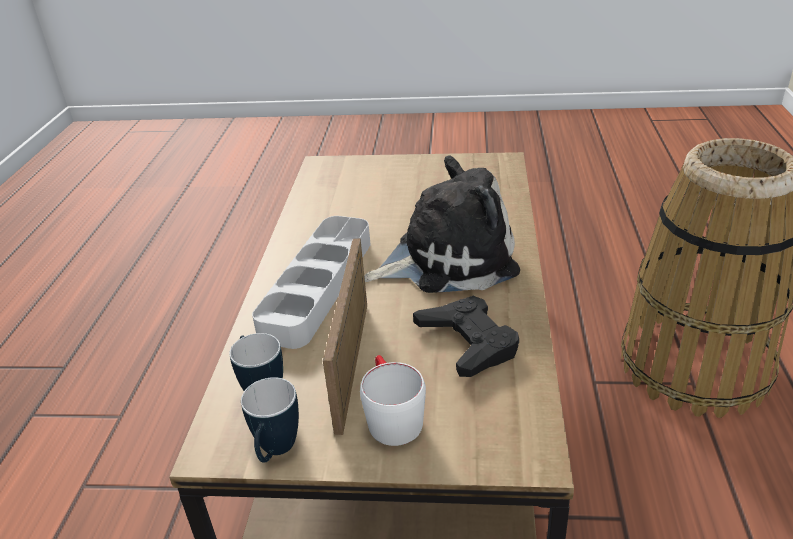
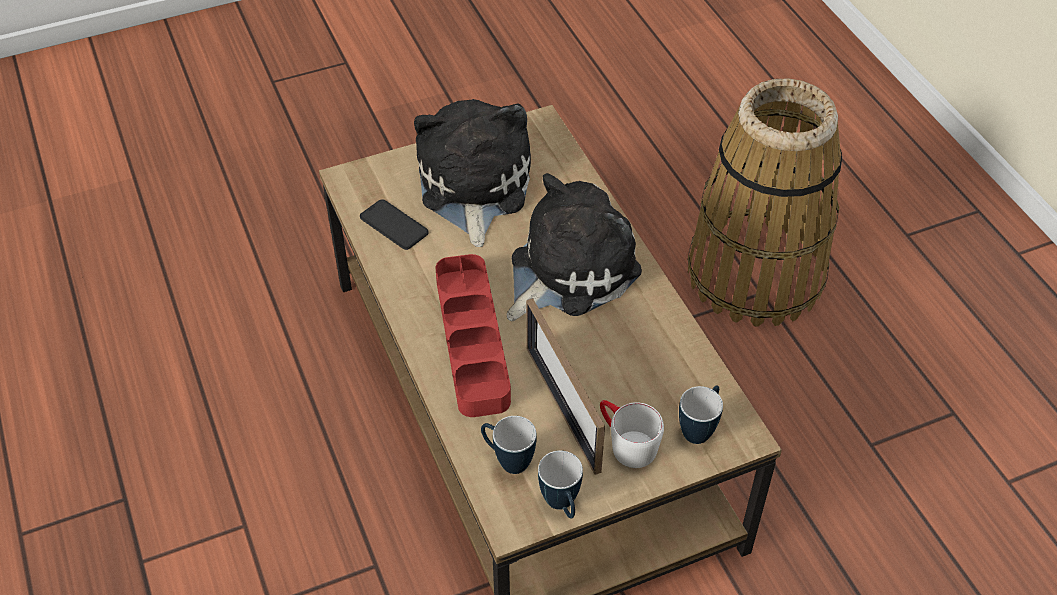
camera: 30 degrees left, 15 degrees up
(318, 286) = (472, 340): grey tray -> red tray
(328, 197) = (394, 225): none -> phone
(412, 187) = (472, 187): none -> plush toy
(468, 342) = (641, 355): black game controller -> none
(485, 430) = (700, 428): none -> mug

